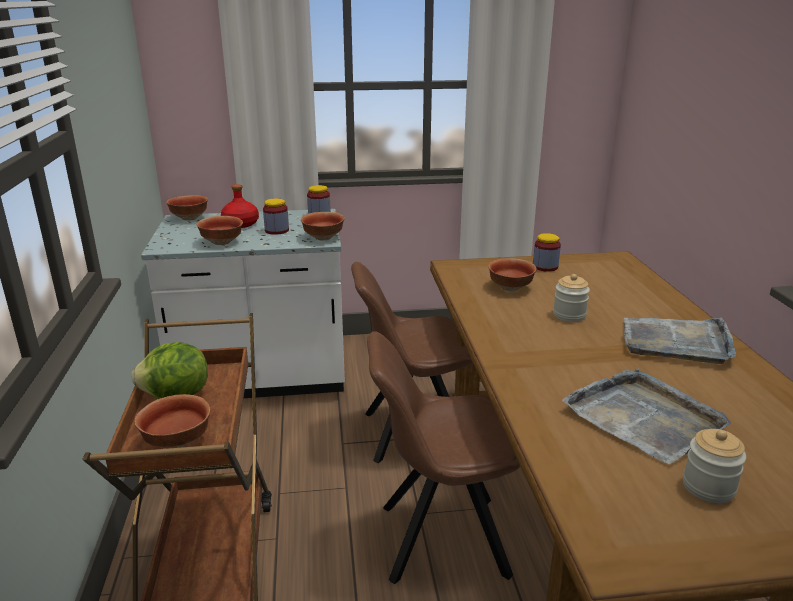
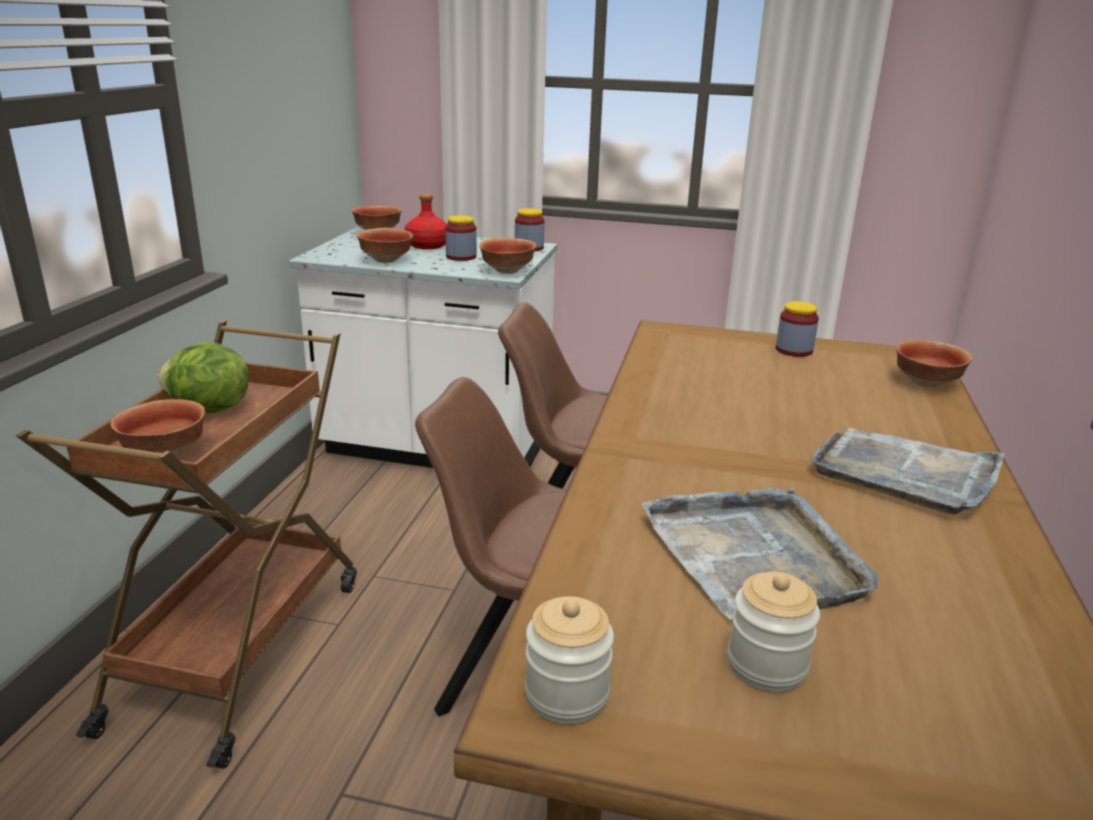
camera: 20 degrees right, 0 degrees up
(511, 288) = (719, 367): bowl -> bowl (927, 383)
(569, 315) = (770, 411): jar -> jar (567, 694)

